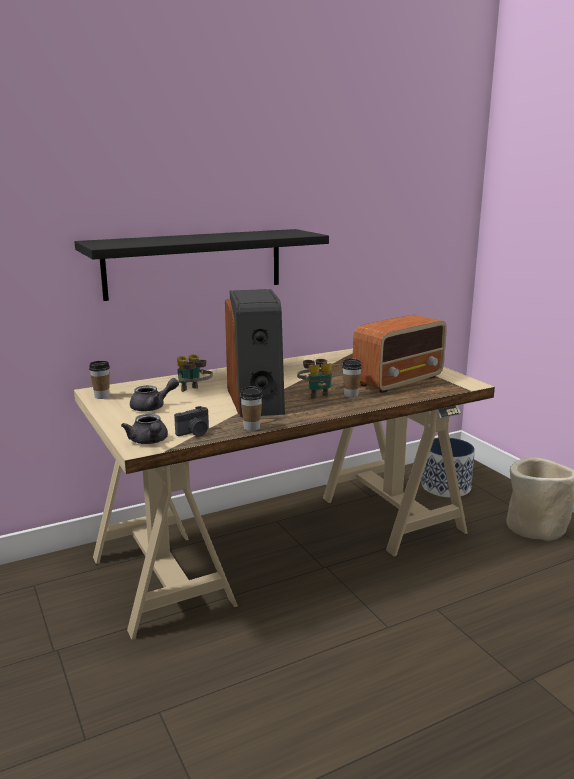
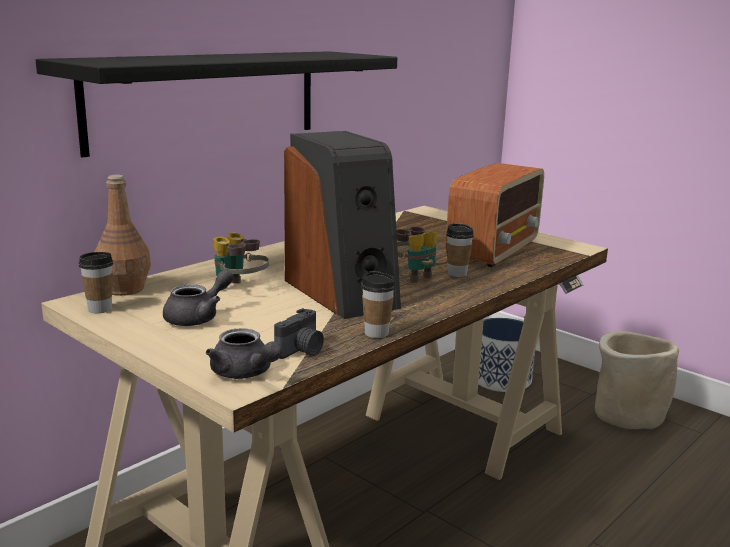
camera: 20 degrees left, 0 degrees up
(125, 386) = (123, 289): none -> brown bottle

